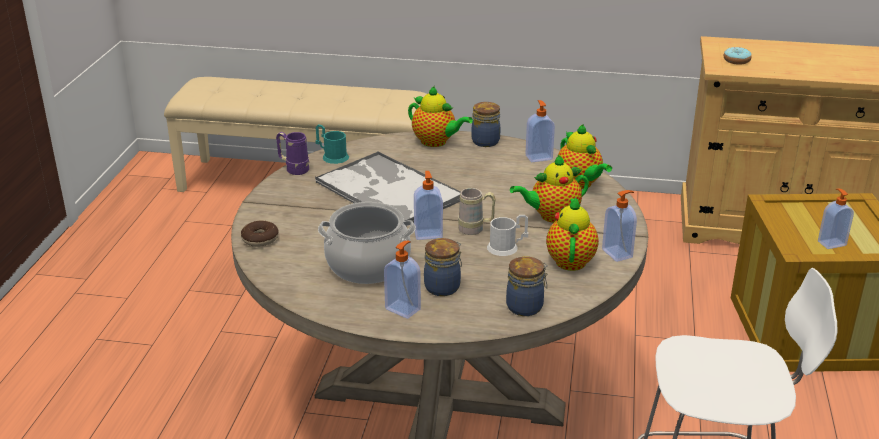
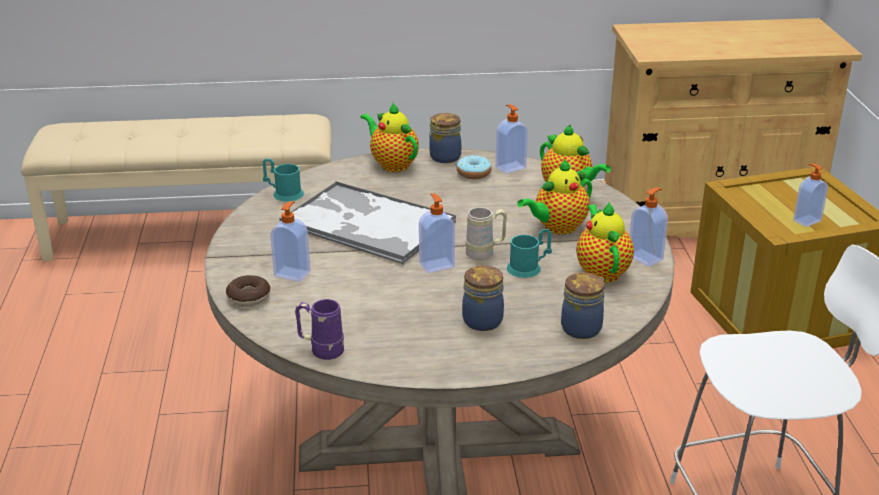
camera: 15 degrees left, 0 degrees up
(293, 169) = (246, 213): purple mug -> purple mug (321, 350)
(368, 264) = (388, 308): cooking pot -> none
(403, 309) = (453, 351): soap dispenser -> soap dispenser (292, 273)
(436, 142) = (392, 164): teapot -> teapot turned 150 degrees counterclockwise
(507, 247) = (528, 268): white mug -> turquoise mug
(736, 61) = (661, 46): donut -> donut (473, 173)

